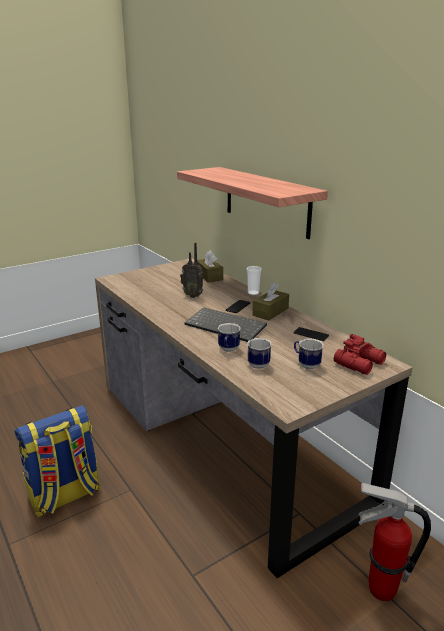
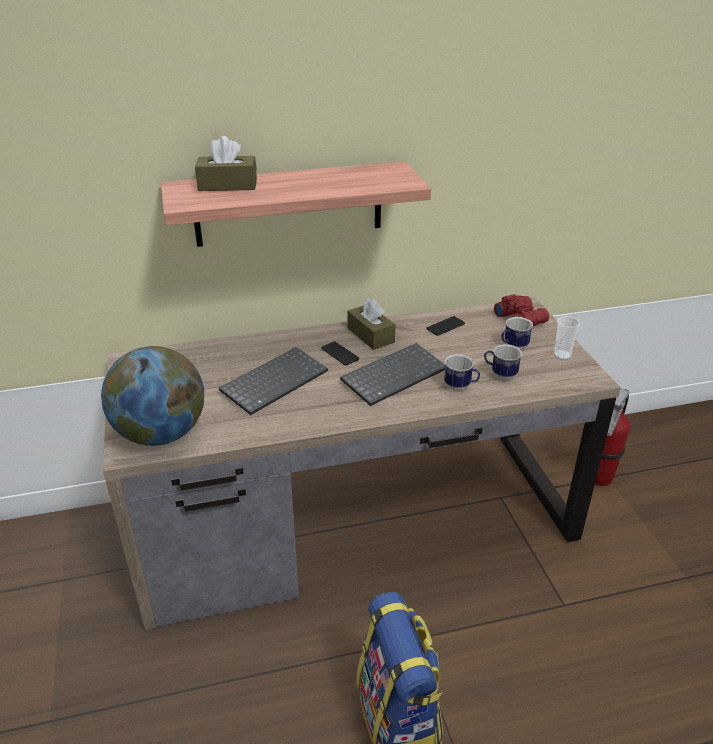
camera: 70 degrees left, 10 degrees up
(127, 282) = (161, 434): none -> globe
(193, 295) = (274, 381): radio -> keyboard
(209, 276) = (210, 352): brown tissue box -> brown tissue box (227, 185)
(253, 293) = (302, 333): cup -> cup (562, 355)

